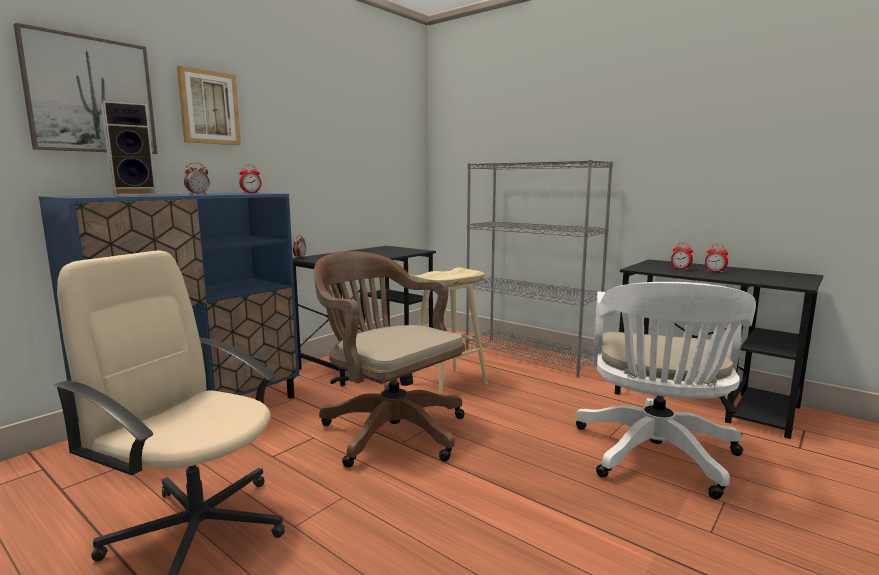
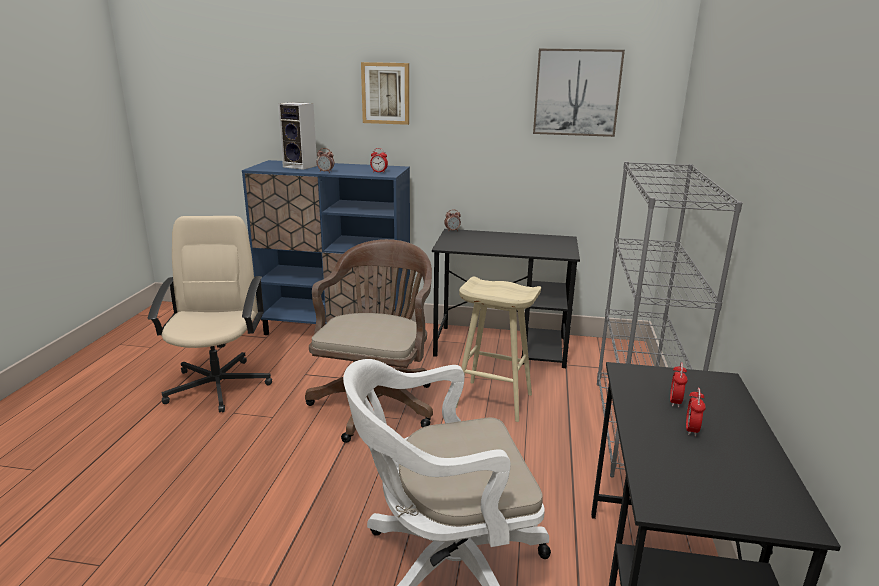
camera: 60 degrees right, 10 degrees up
(91, 95) = (303, 92): picture -> picture (577, 92)

